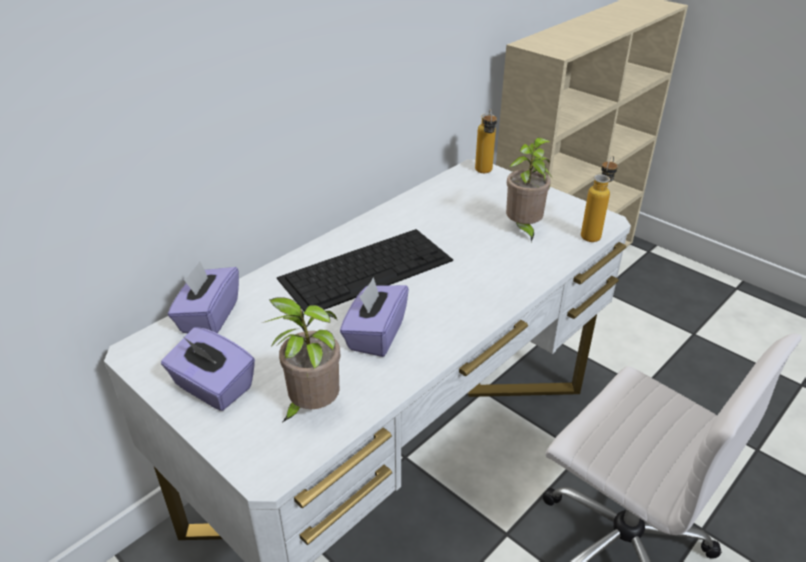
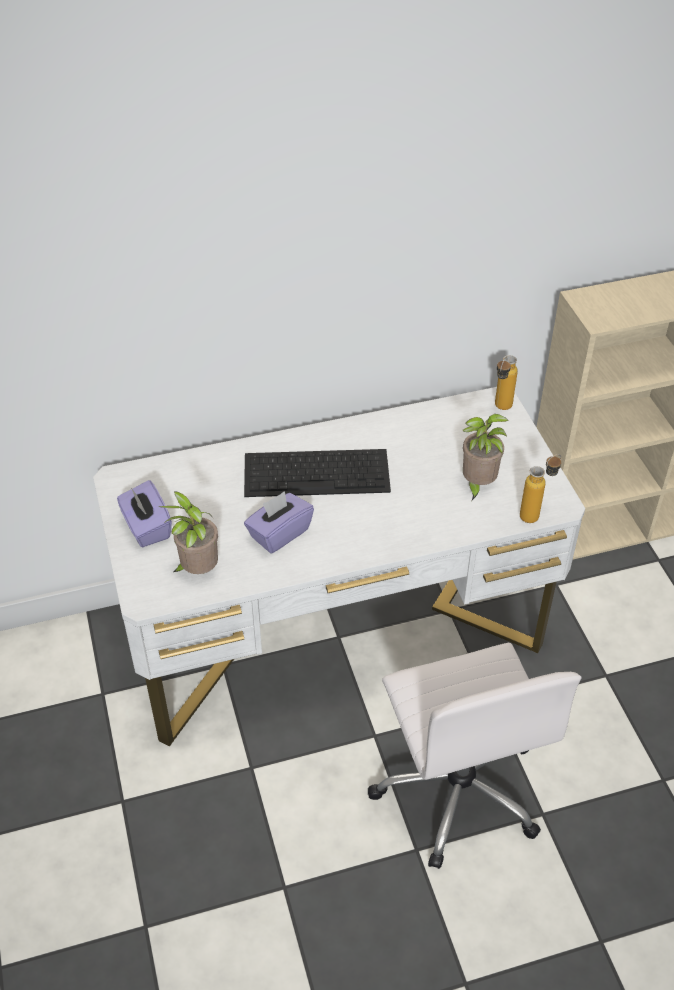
camera: 30 degrees right, 10 degrees up
(209, 317) = (177, 469): purple tissue box -> none

